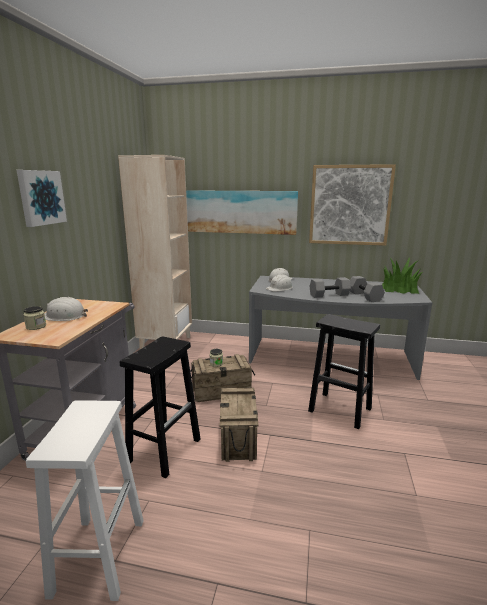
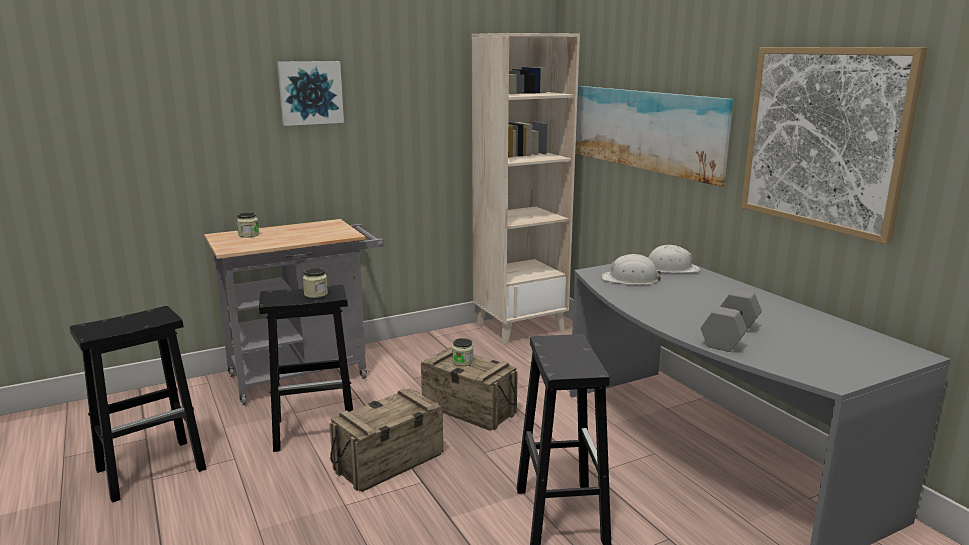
camera: 50 degrees right, 0 degrees up
(64, 316) = (286, 232): white hard hat -> none
(99, 554) = (153, 469): white stool -> black stool
(163, 347) = (316, 294): none -> jar
(329, 295) = (674, 313): grey dumbbell -> none
(399, 288) = (858, 351): potted plant -> none

